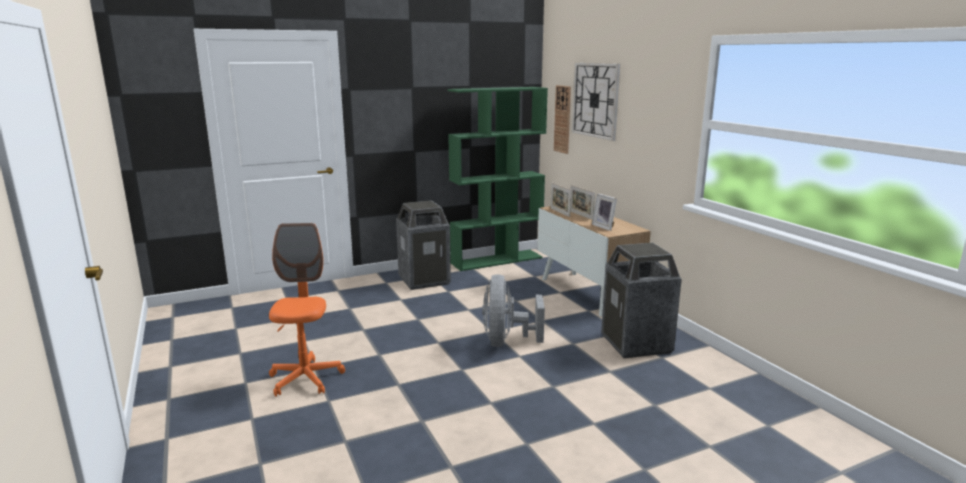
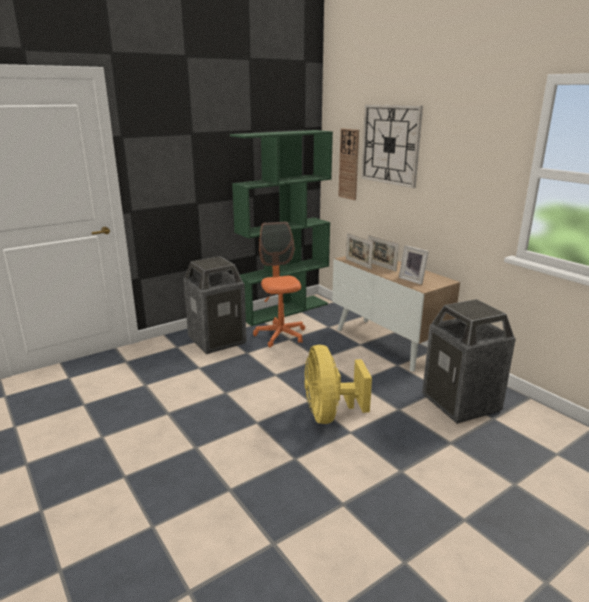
camera: 10 degrees left, 5 degrees up
(305, 379) = (116, 495): orange office chair -> orange office chair (280, 335)
(506, 341) = (329, 414): grey fan -> yellow fan

